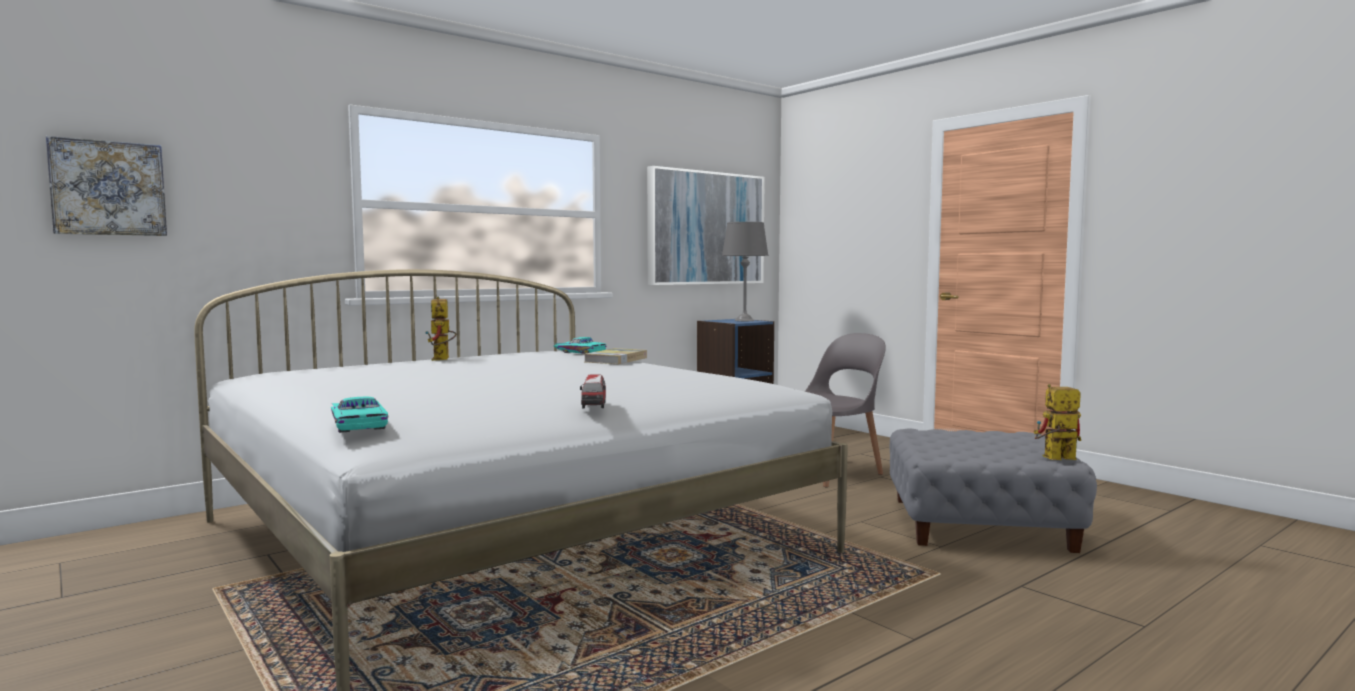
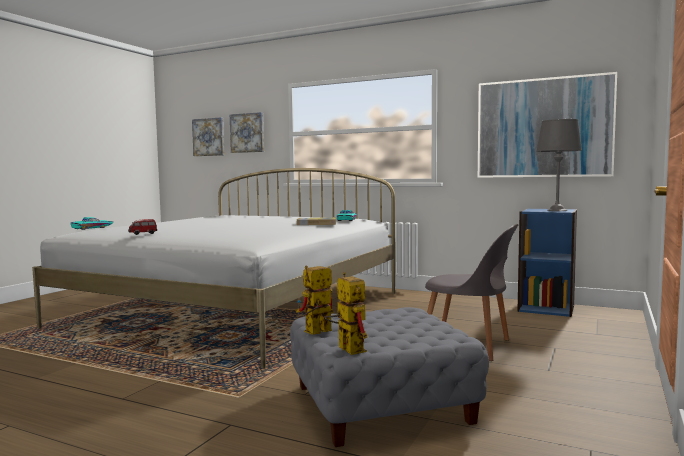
camera: 65 degrees right, 0 degrees up
(241, 190) = (247, 133): none -> picture
(442, 359) = (281, 216): toy robot -> toy robot (314, 333)

